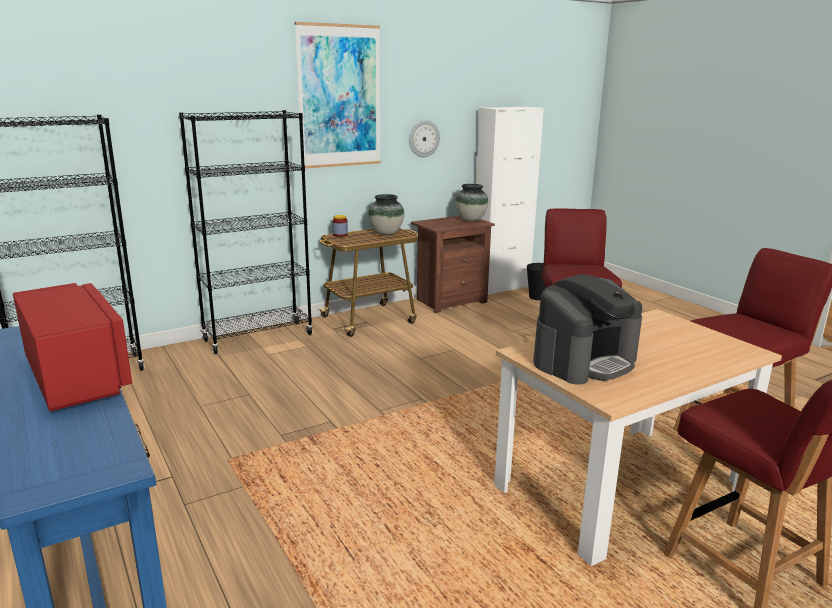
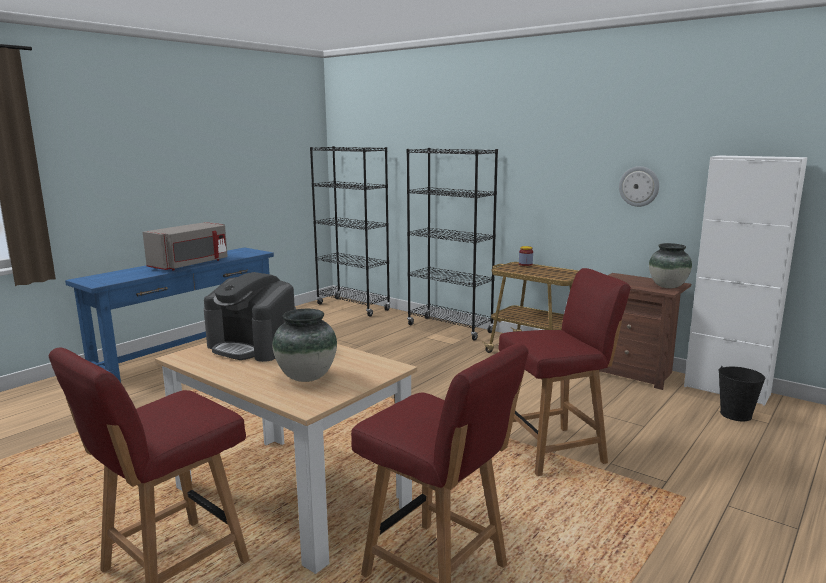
camera: 70 degrees right, 5 degrees down
(79, 376) = (191, 264): red microwave -> grey microwave
(339, 97) = (549, 139): picture -> none
(386, 233) = (557, 273): vase -> vase (306, 377)

